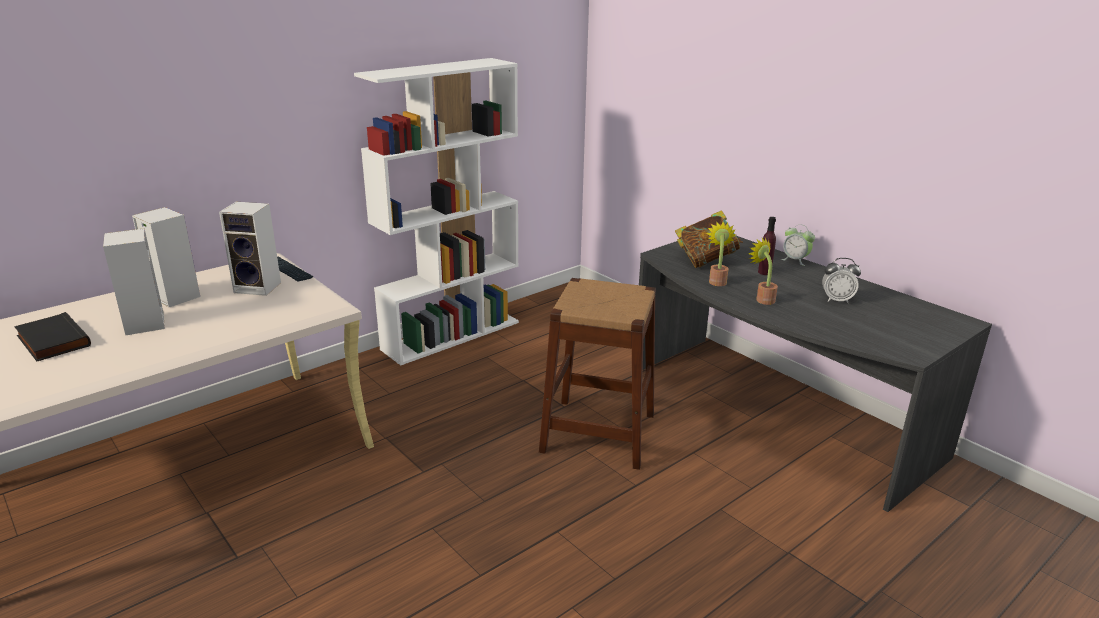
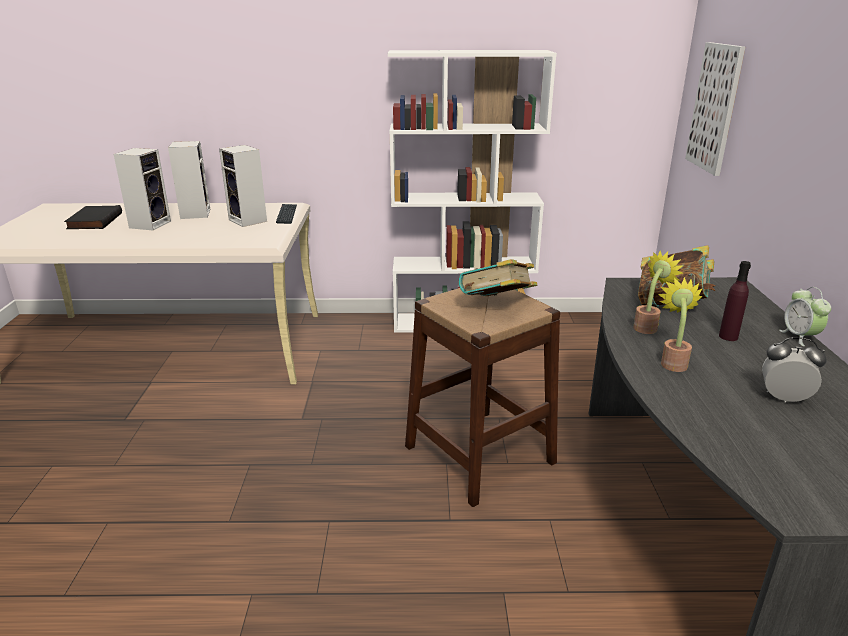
camera: 40 degrees right, 0 degrees up
(612, 297) = (497, 306): none -> book
(638, 97) = (714, 108): none -> picture
(836, 300) = (784, 398): alarm clock -> alarm clock turned 150 degrees clockwise

